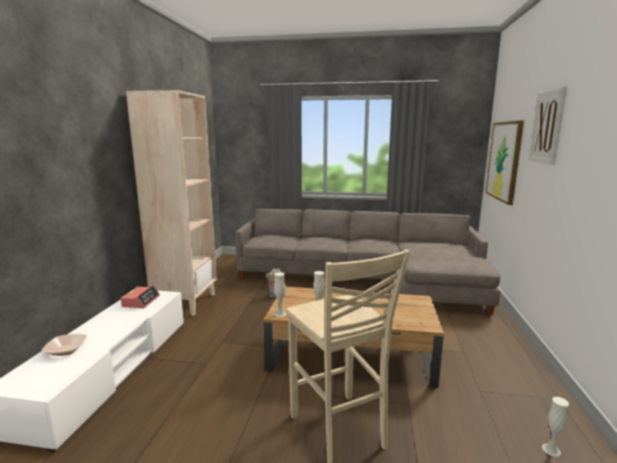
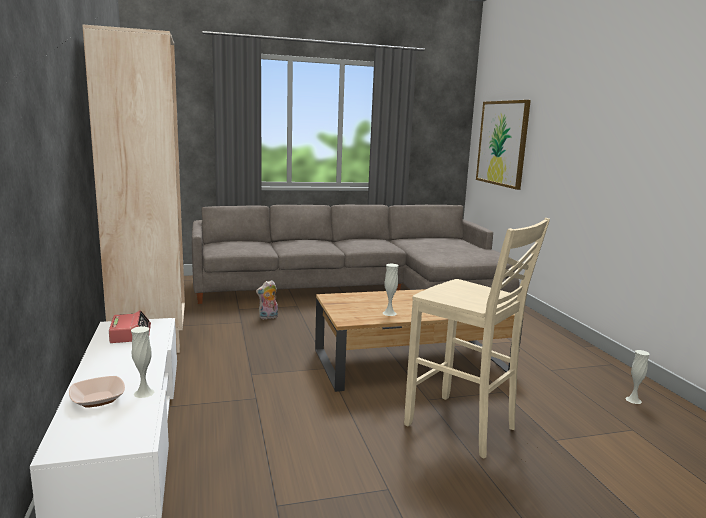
camera: 25 degrees left, 0 degrees up
(280, 314) = (350, 319): white vase -> white vase (144, 393)
(547, 126) = (566, 107): picture -> none

